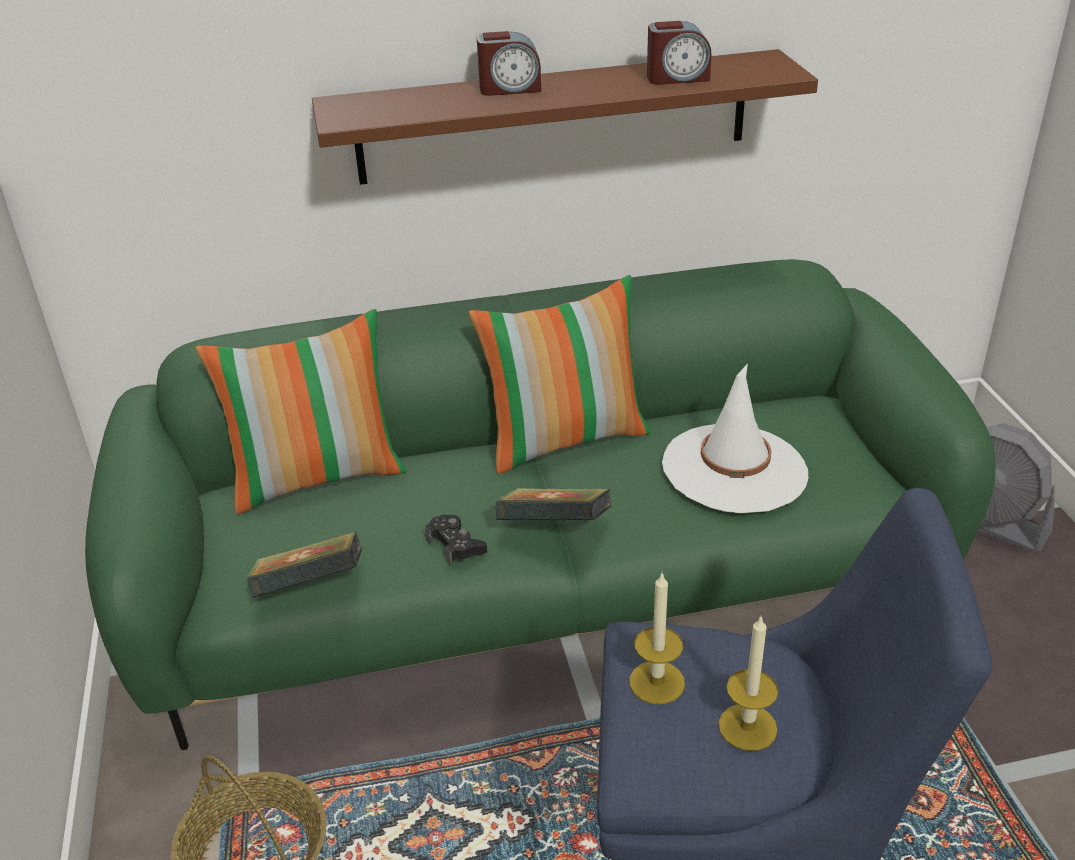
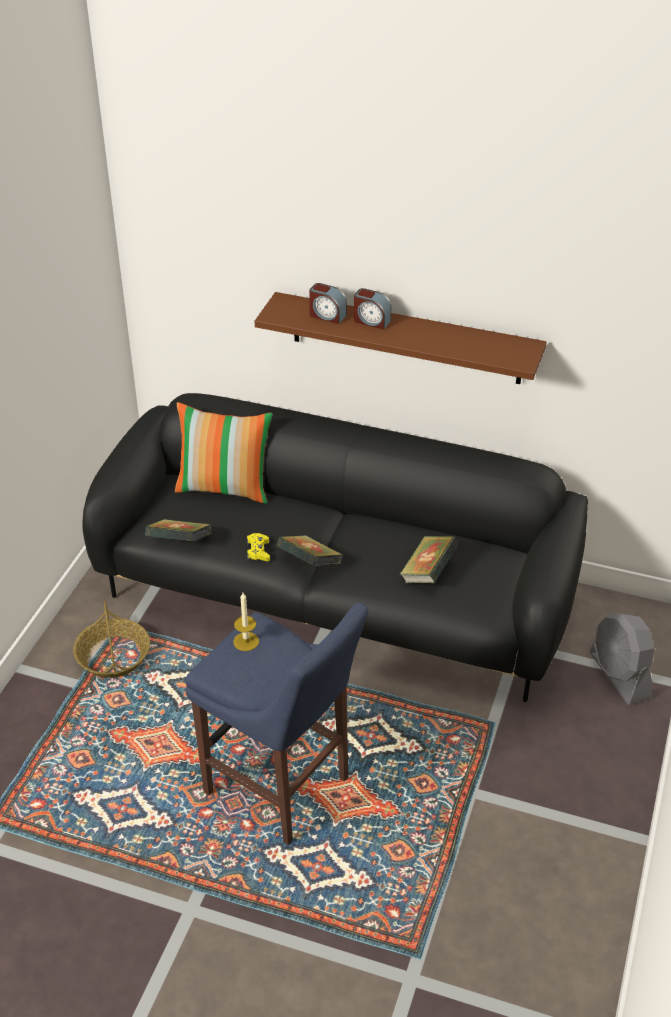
camera: 30 degrees right, 5 degrees up
(456, 545) = (258, 551): black game controller -> yellow game controller
(544, 585) = (335, 596): green sofa -> black sofa
(565, 439) = (360, 519): pillow -> none
(677, 78) = (462, 344): alarm clock -> alarm clock (327, 315)
(734, 469) = (428, 573): white hat -> book
(747, 727) = (262, 673): candle -> none

